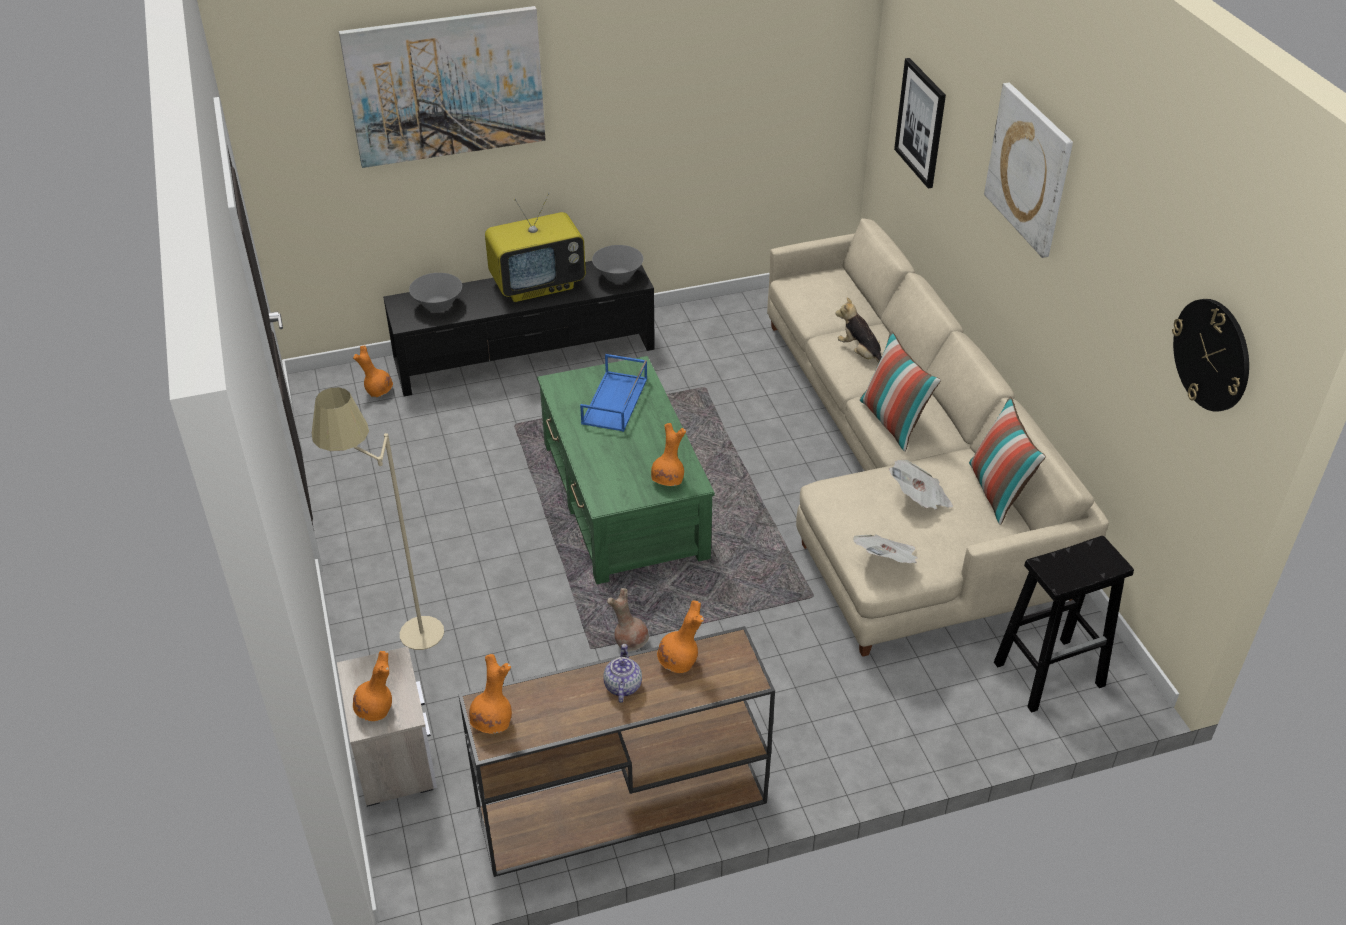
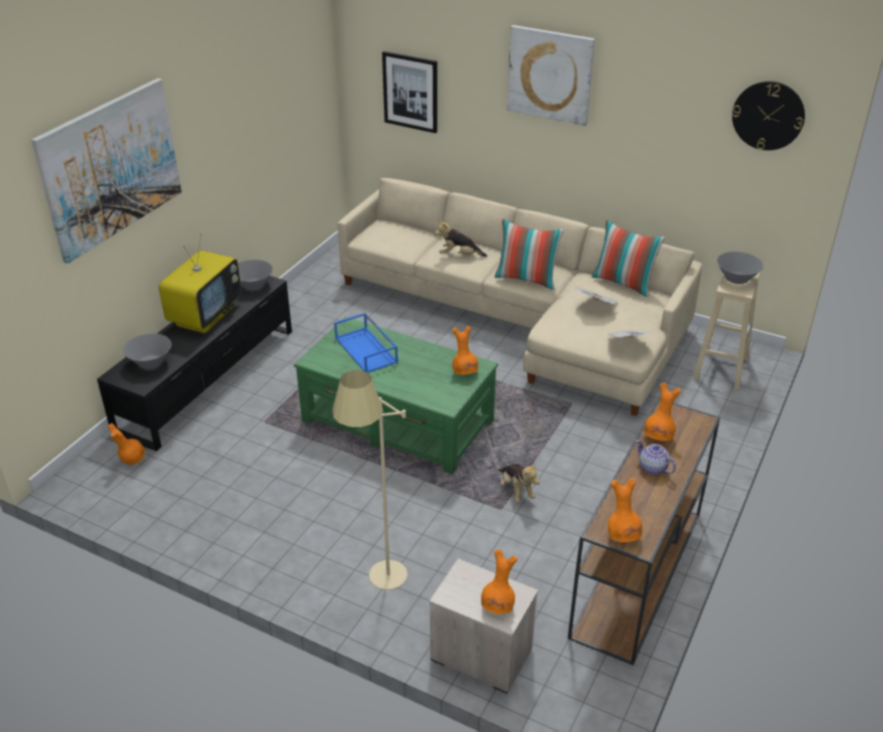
camera: 45 degrees left, 5 degrees down
(631, 642) = (516, 490): brown vase -> plush toy
(1050, 673) = (720, 367): black stool -> beige stool
(1077, 562) = (736, 279): none -> grey bowl

